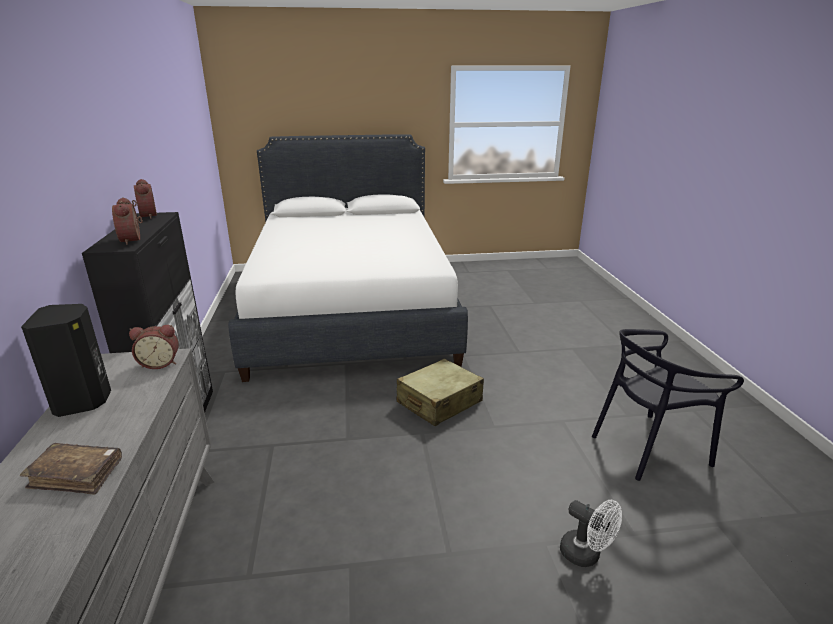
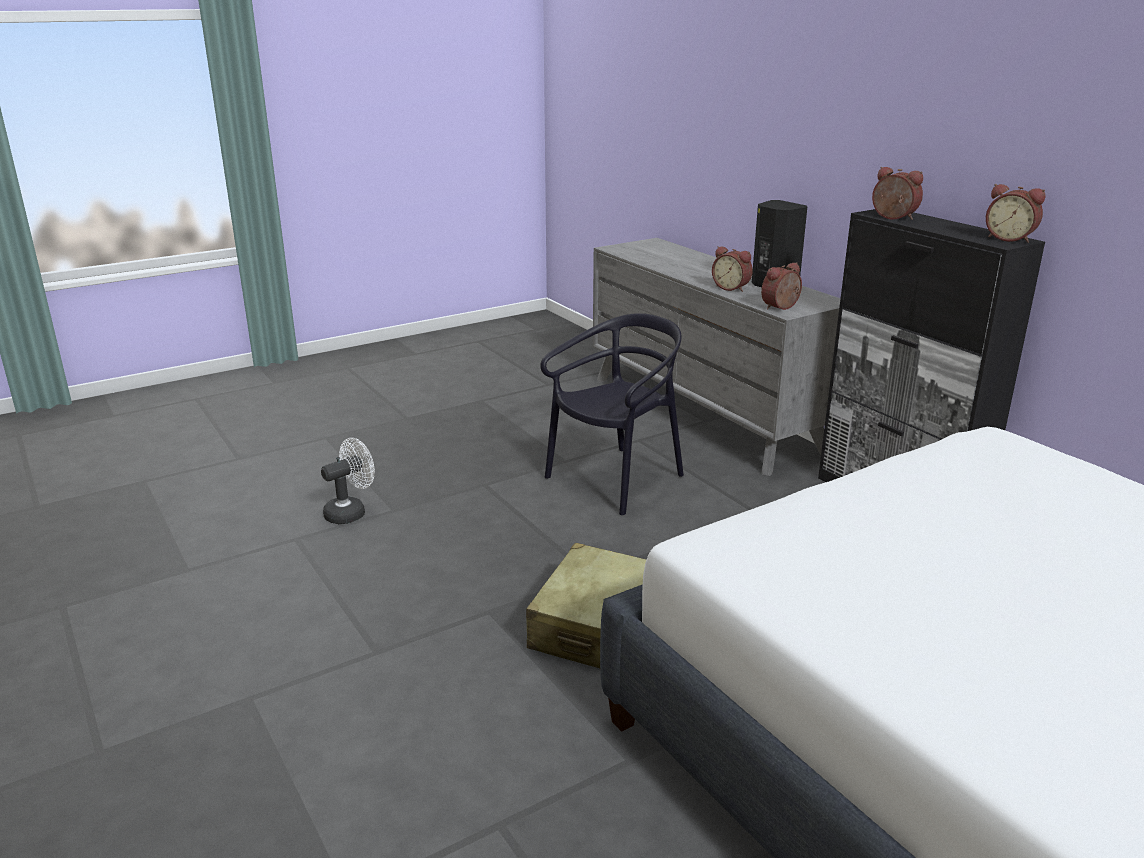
camera: 155 degrees right, 0 degrees up
(77, 475) = (689, 269): brown book -> none
(128, 409) = (732, 288): none -> alarm clock
(586, 555) = (351, 512): white fan -> white fan turned 120 degrees clockwise
(649, 448) = (234, 643): black chair -> black chair (616, 479)

